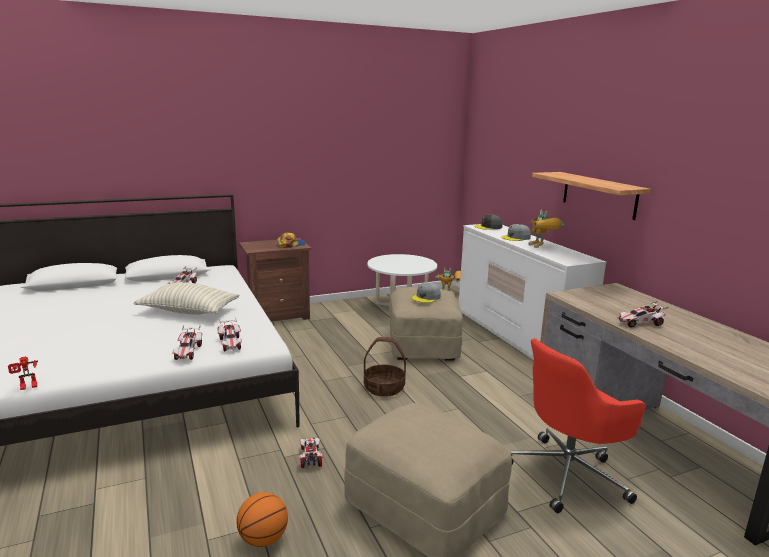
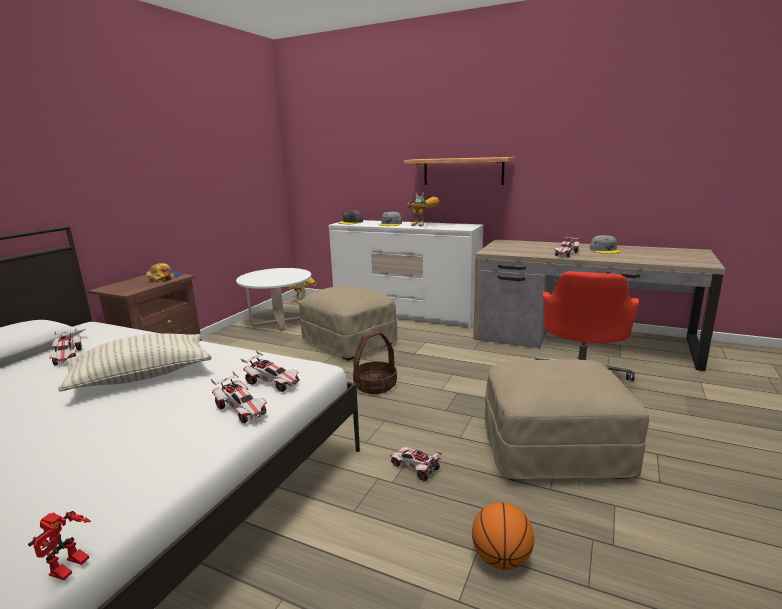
camera: 40 degrees left, 0 degrees up
(426, 297) = (353, 292): grey cap -> grey cap (605, 250)

